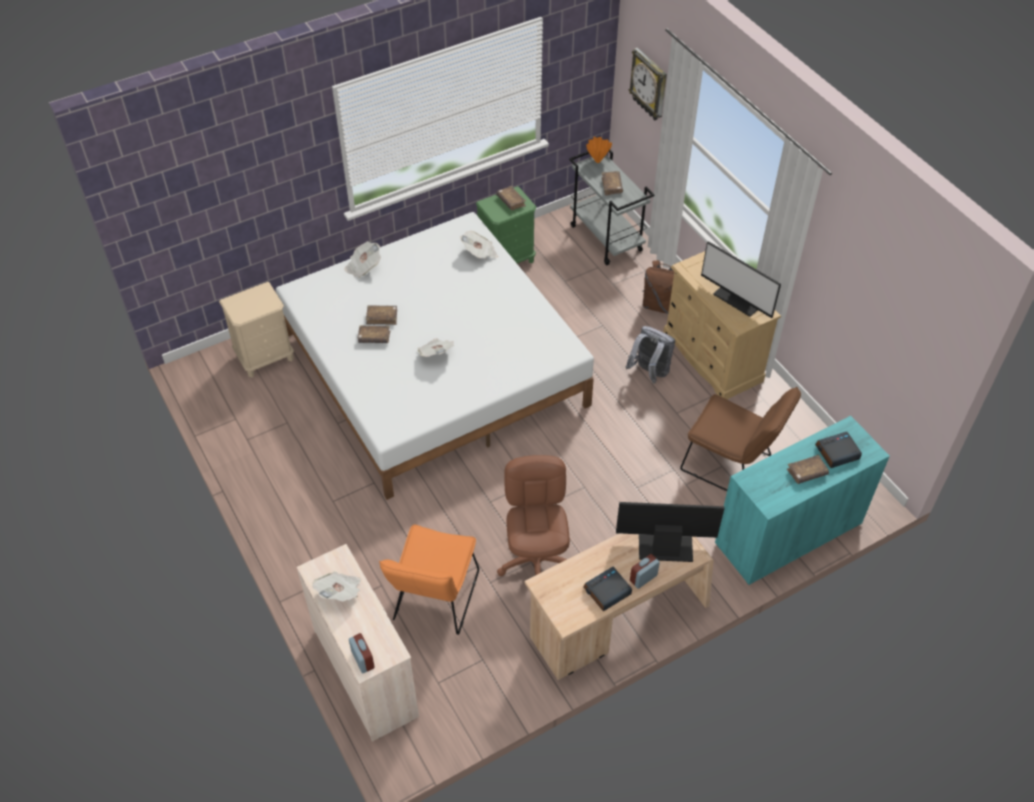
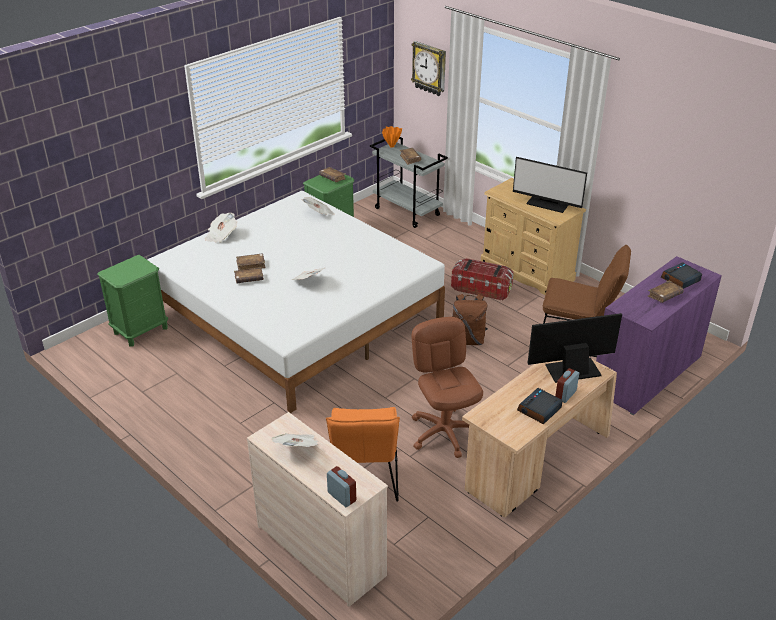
camera: 15 degrees left, 15 degrees down
(265, 357) = (141, 330): beige nightstand -> green nightstand
(649, 373) = (481, 289): grey backpack -> storage box
(659, 305) = (469, 246): brown backpack -> brown backpack (468, 340)
(788, 534) = (646, 374): turquoise cabinet -> purple cabinet

